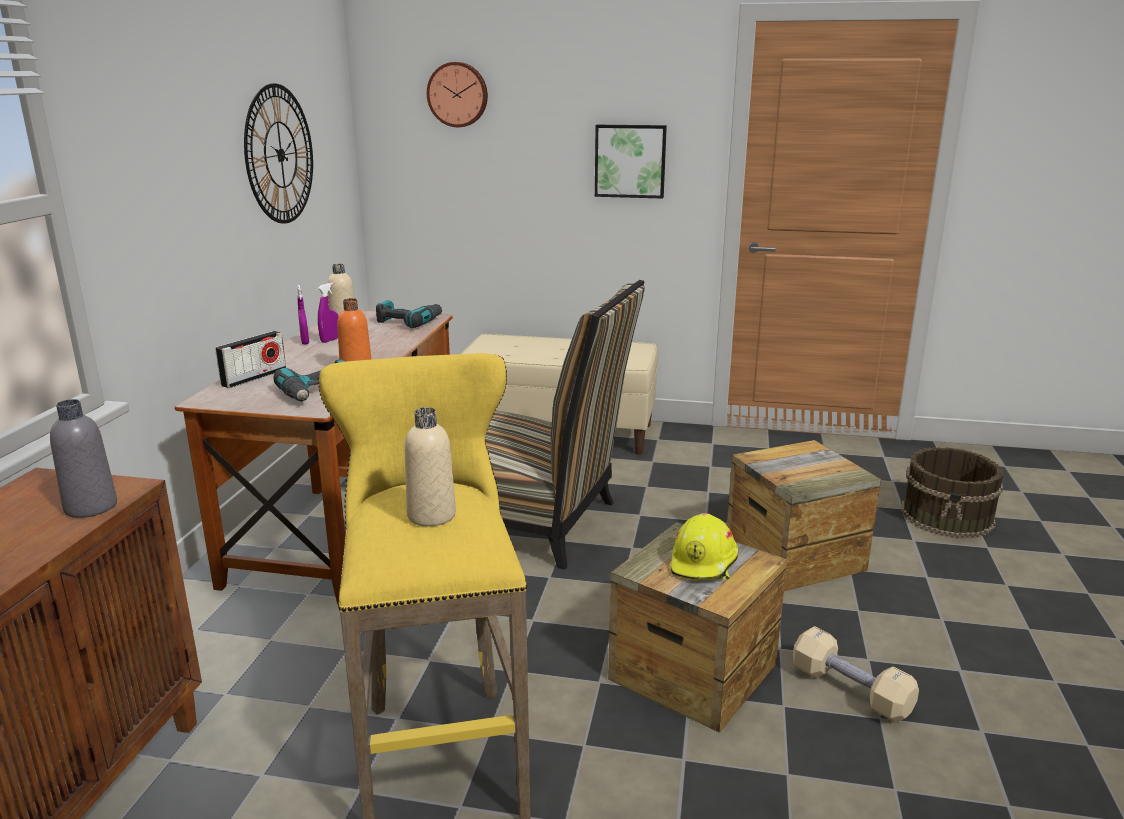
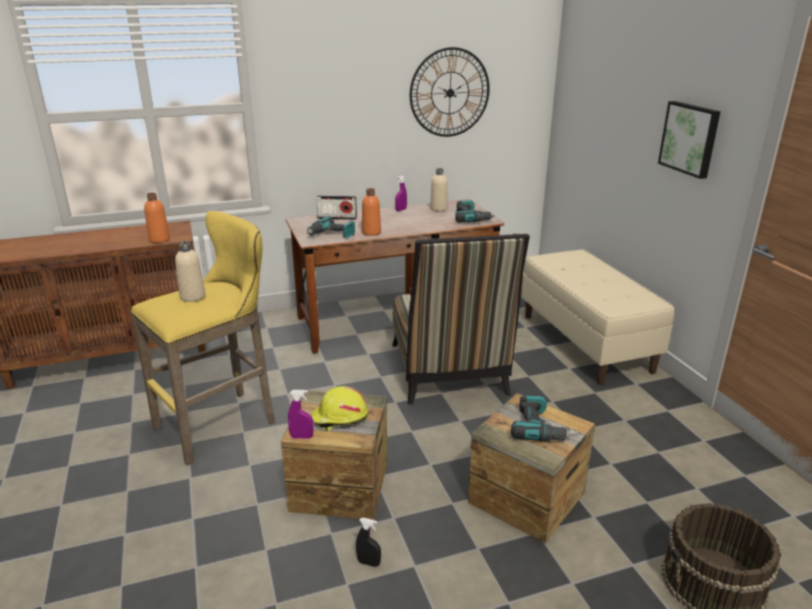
camera: 60 degrees right, 5 degrees up
(91, 507) = (159, 240): grey bottle -> orange bottle
(330, 340) = (412, 213): purple spray bottle -> purple spray bottle (301, 437)
(458, 94) = (603, 61): wall clock -> none
(805, 464) = (538, 428): none -> power drill
(850, 690) = (368, 563): beige dumbbell -> black spray bottle

